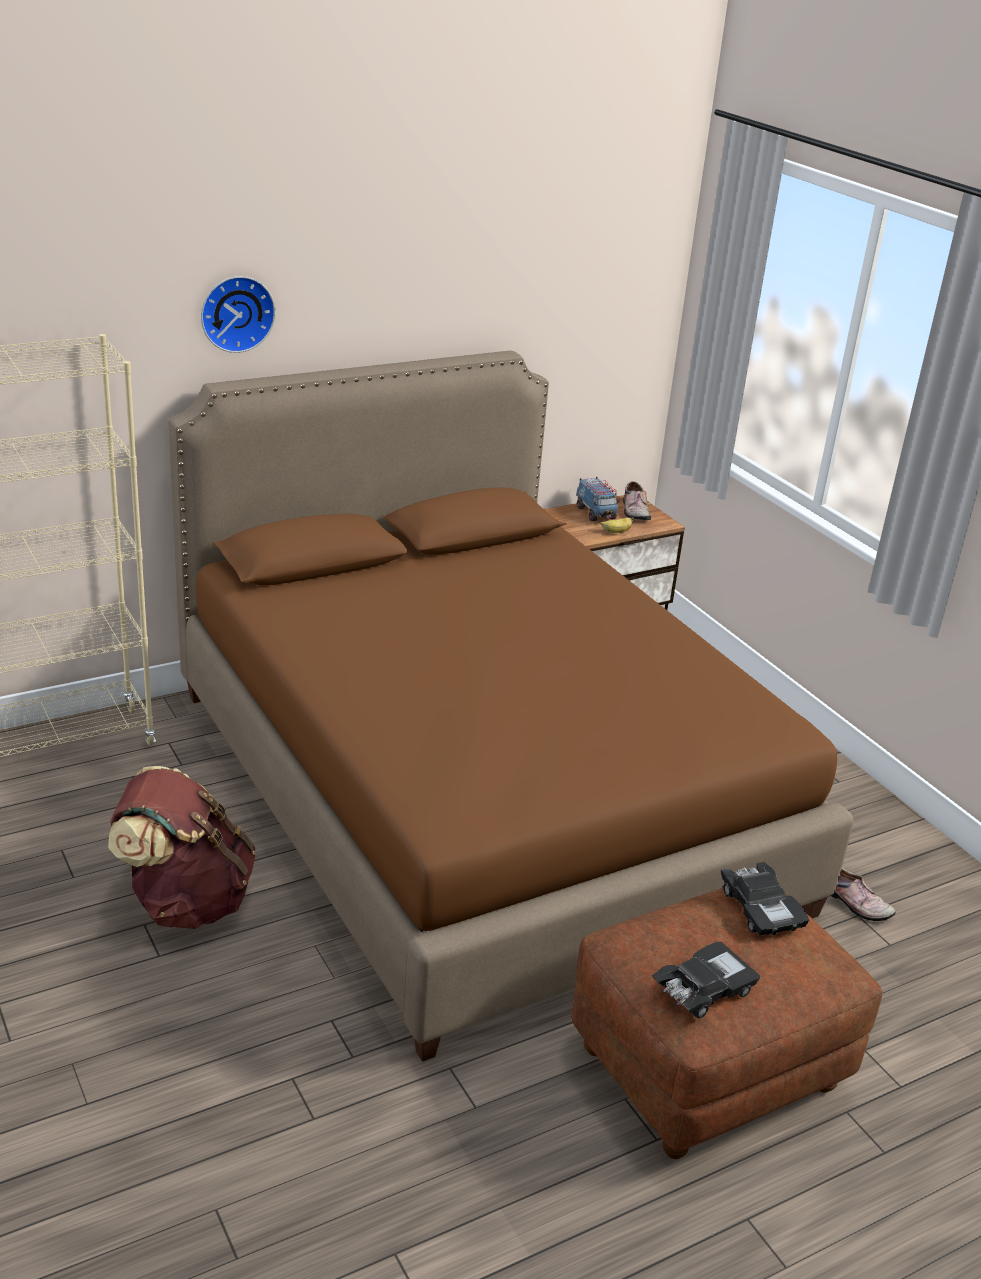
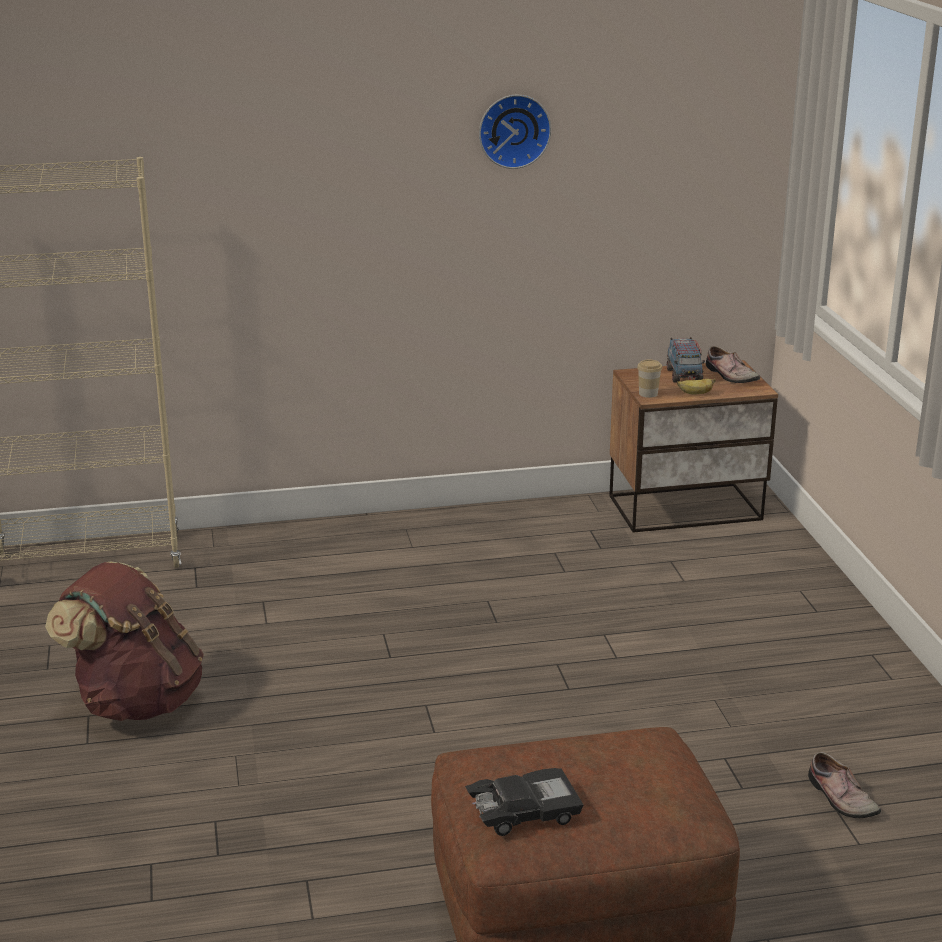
camera: 20 degrees right, 5 degrees down
(236, 312) = (276, 142): wall clock -> wall clock (513, 130)
(476, 797) = (470, 647): brown bed -> none
(576, 535) = (648, 394): none -> cup
(634, 510) = (729, 375): shoe -> shoe turned 45 degrees counterclockwise
(761, 908) = (637, 750): black toy car -> none

